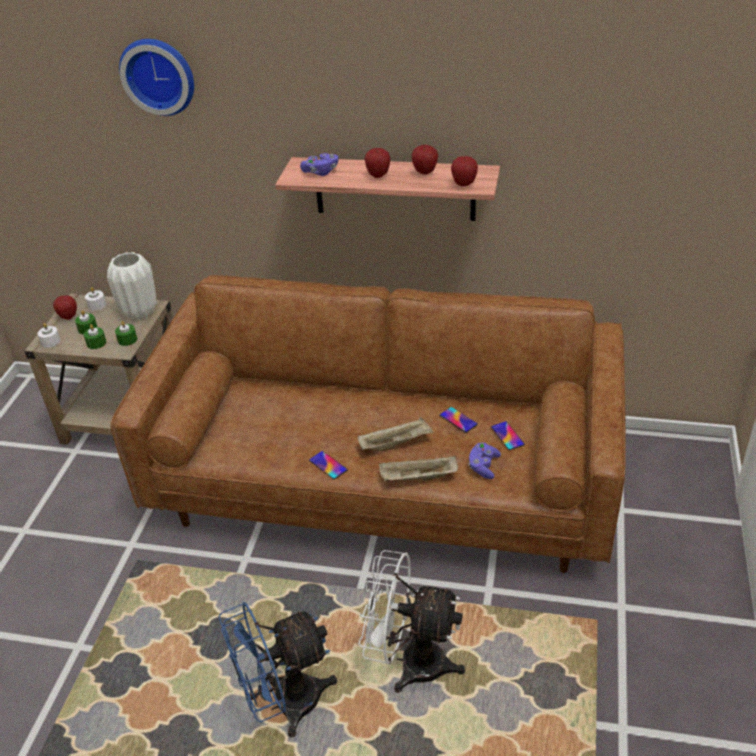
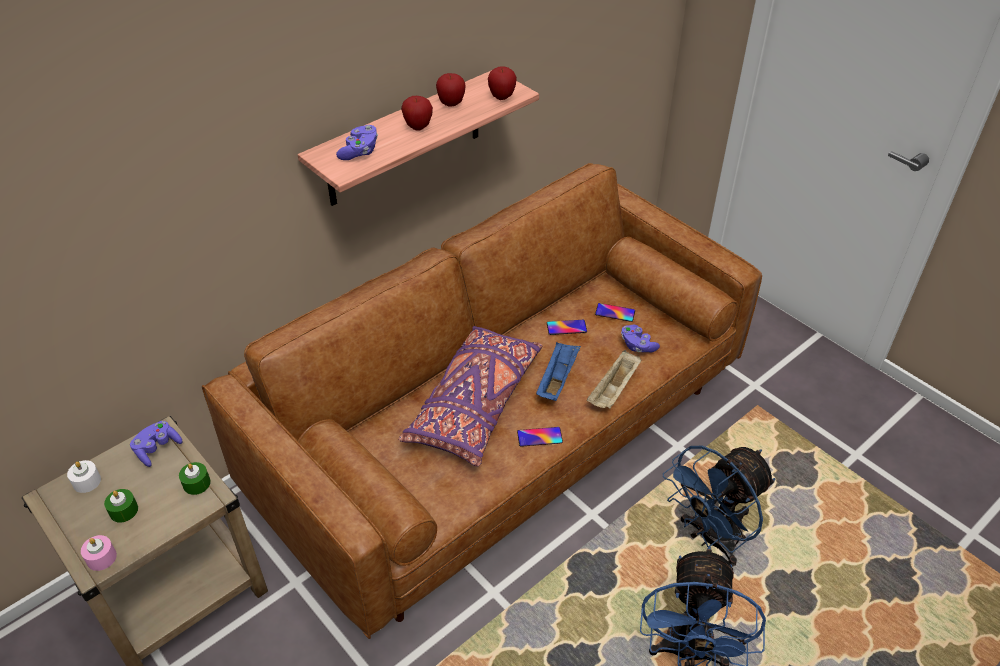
camera: 55 degrees left, 5 degrees up
(50, 341) = (101, 558): white candle -> pink candle
(68, 317) = (73, 519): apple -> none
(96, 343) = (164, 514): green candle -> none
(140, 312) = (157, 449): white vase -> purple game controller
(159, 75) = (119, 120): wall clock -> none
(328, 419) = (475, 404): none -> purple pillow
(396, 443) = (557, 379): beige tray -> blue tray
(410, 662) = (710, 539): white fan -> blue fan

